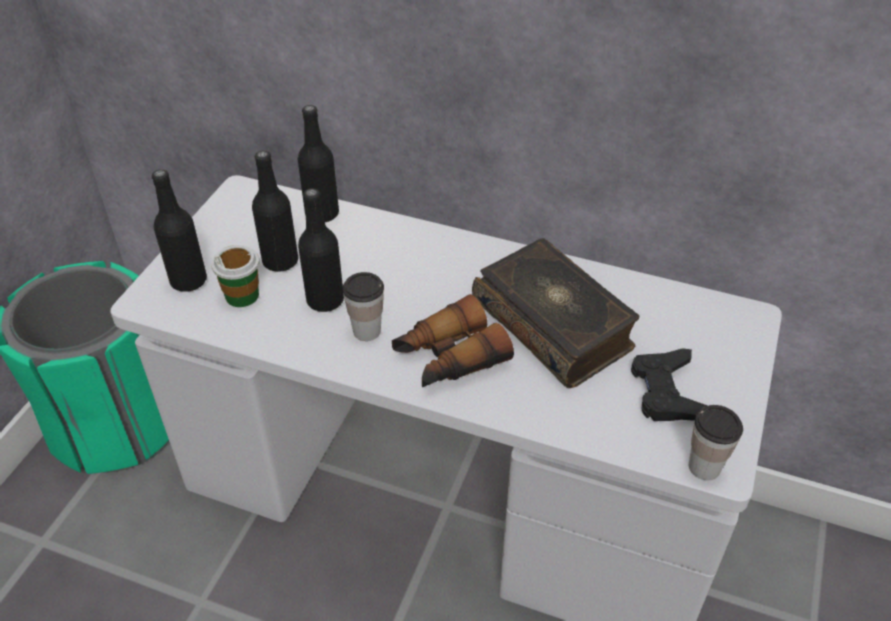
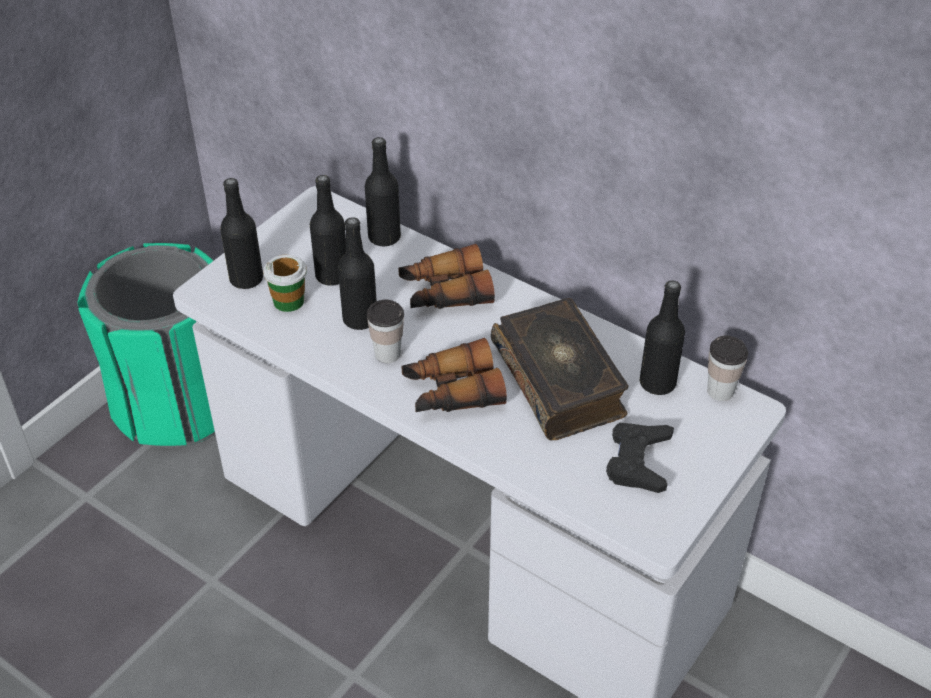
camera: 15 degrees right, 0 degrees up
(403, 257) = (444, 292): none -> binoculars
(649, 308) = (657, 383): none -> black bottle
(704, 467) = (643, 532): cup -> cup (720, 391)

